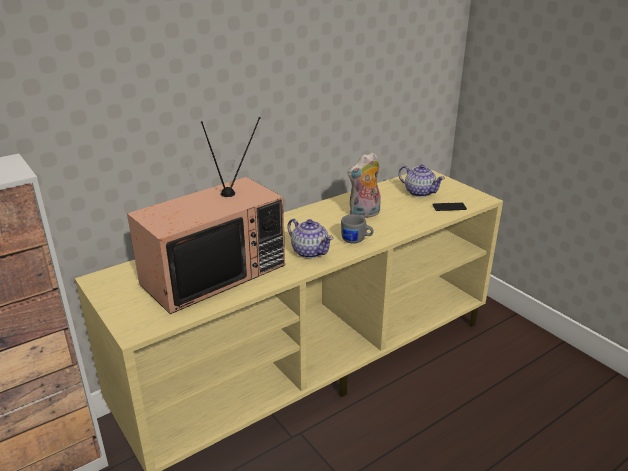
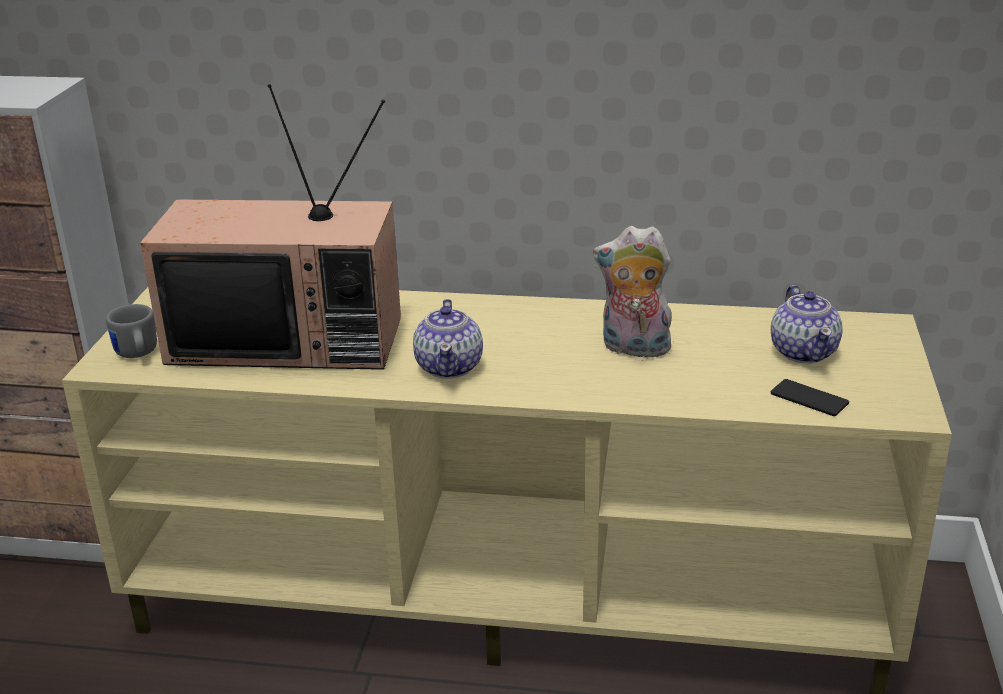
camera: 45 degrees right, 0 degrees up
(356, 240) = (544, 381): grey mug -> grey mug (137, 354)

